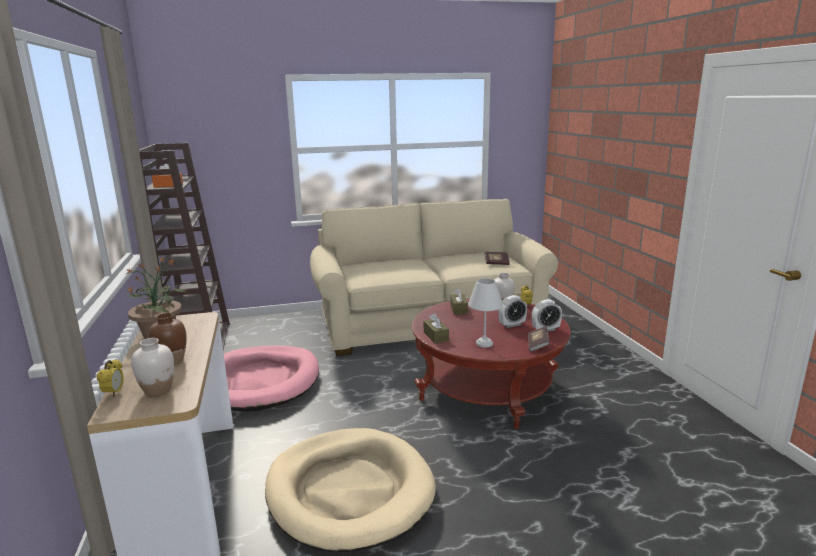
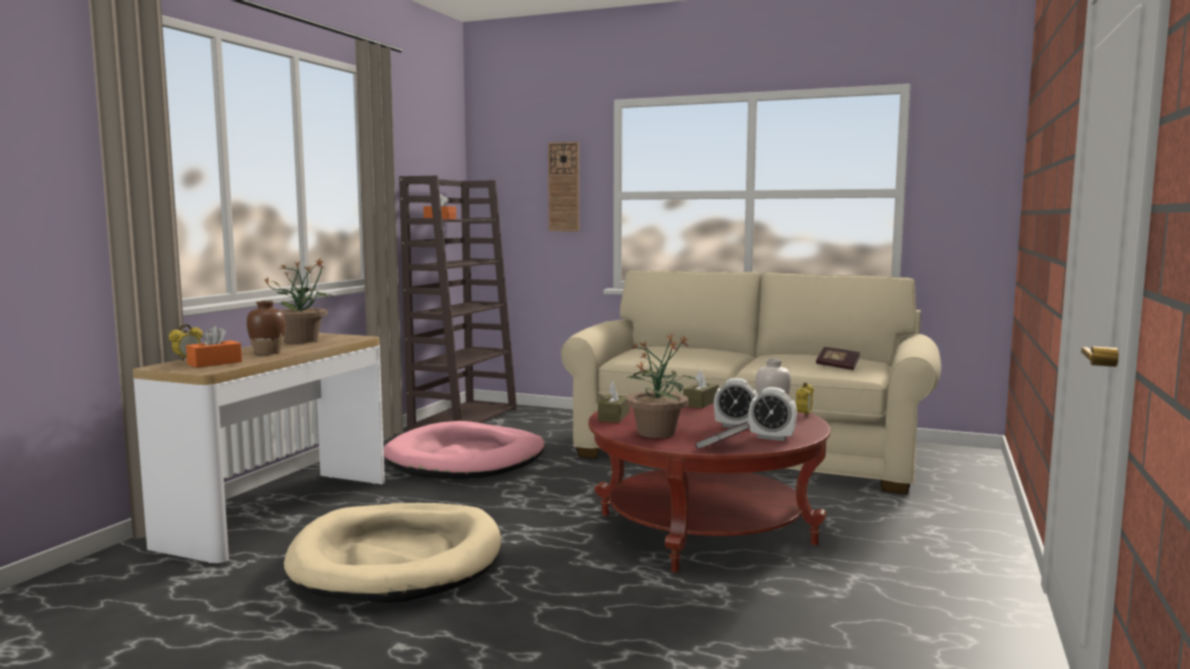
camera: 35 degrees right, 10 degrees down
(158, 390) = (214, 363): white vase -> orange tissue box
(247, 145) = (564, 187): none -> wall clock
(485, 343) = (657, 432): white table lamp -> potted plant

